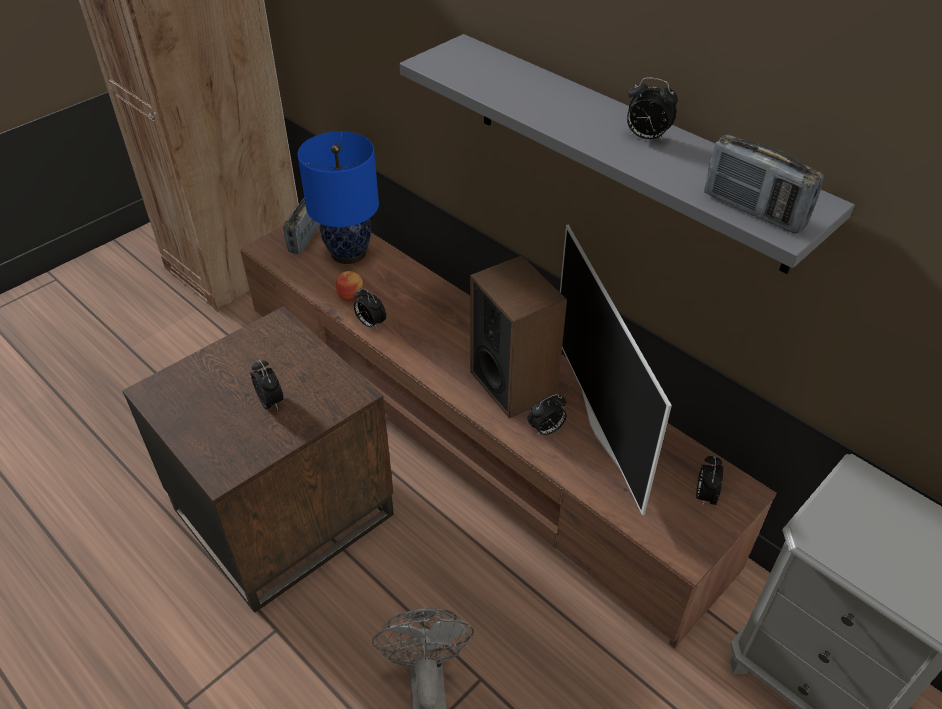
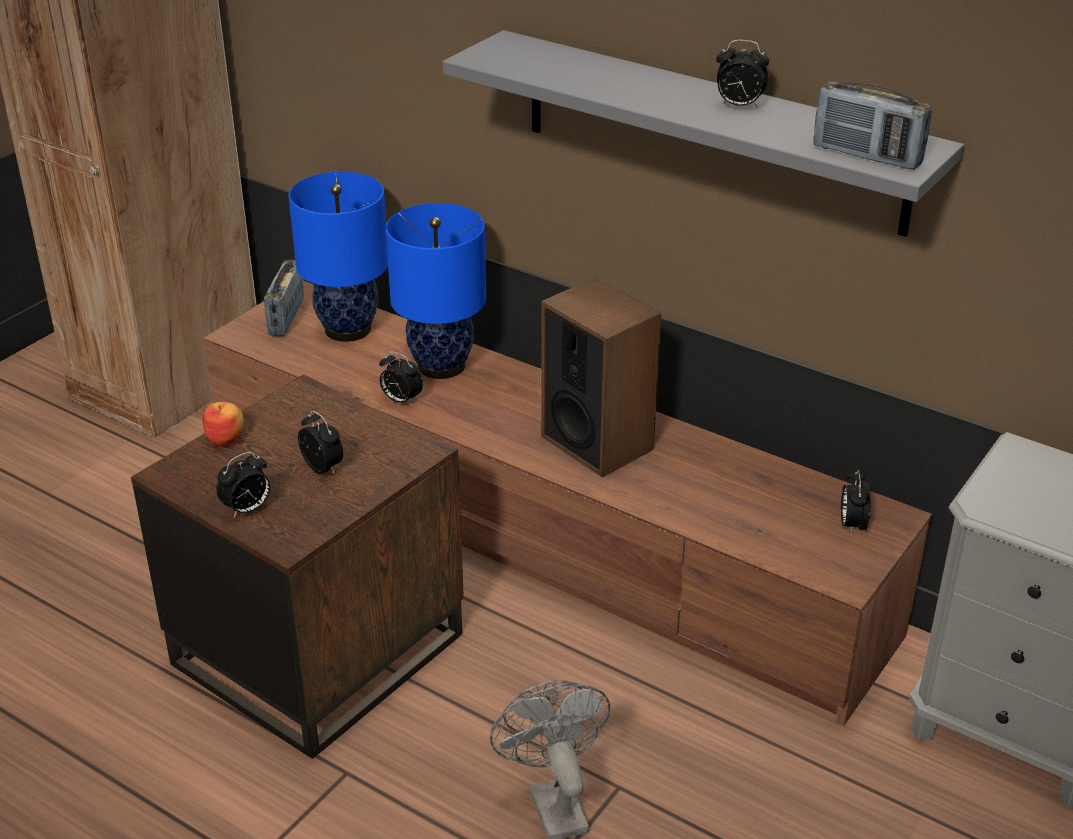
camera: 10 degrees left, 10 degrees down
(350, 295) = (365, 373): apple -> apple (225, 438)
(409, 295) = (440, 366): none -> blue table lamp
(546, 430) = (650, 483): alarm clock -> alarm clock (247, 510)
(603, 428) = (718, 474): television -> none

